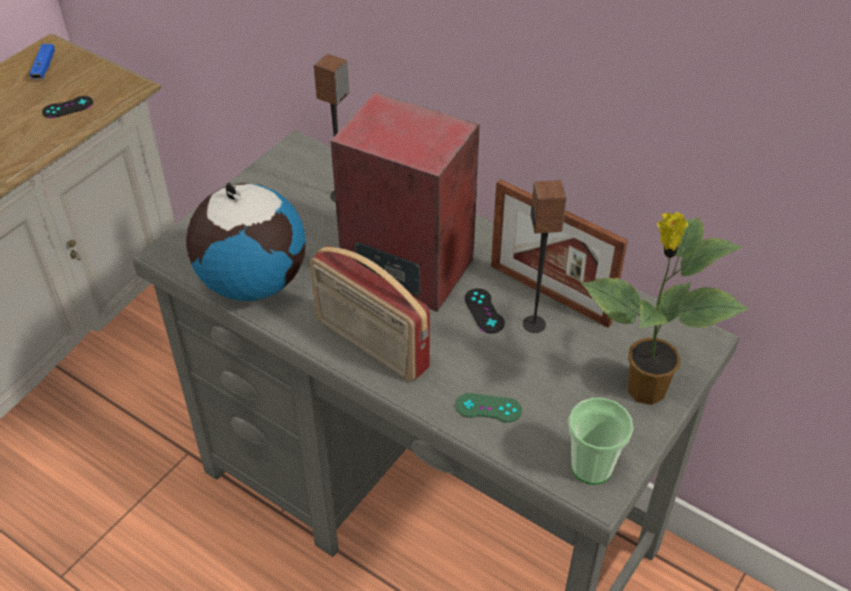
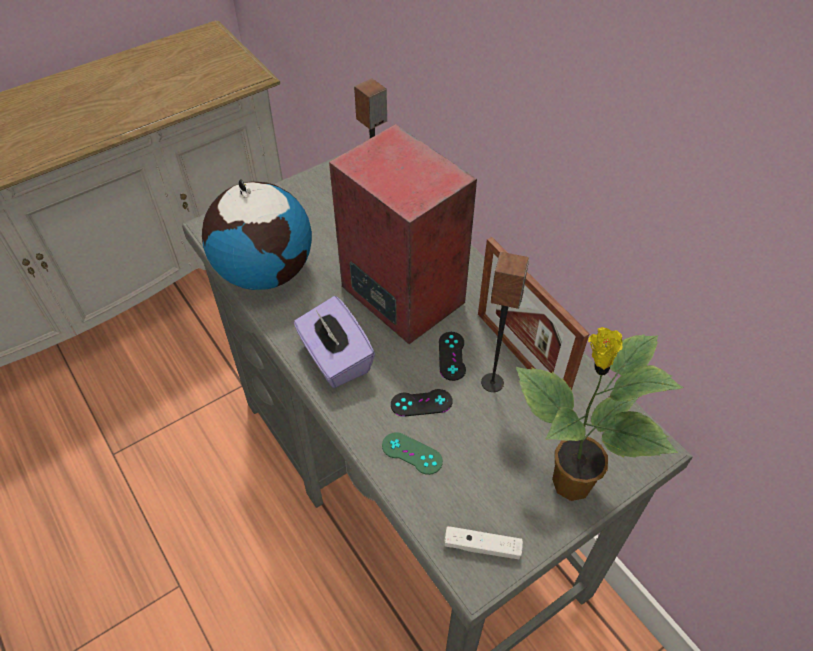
camera: 20 degrees right, 5 degrees up
(44, 67) = (197, 46): blue game controller -> none
(68, 107) = (198, 83): black game controller -> black game controller (421, 403)
(370, 345) = (335, 359): radio -> purple tissue box
(591, 467) = (482, 546): cup -> white game controller

